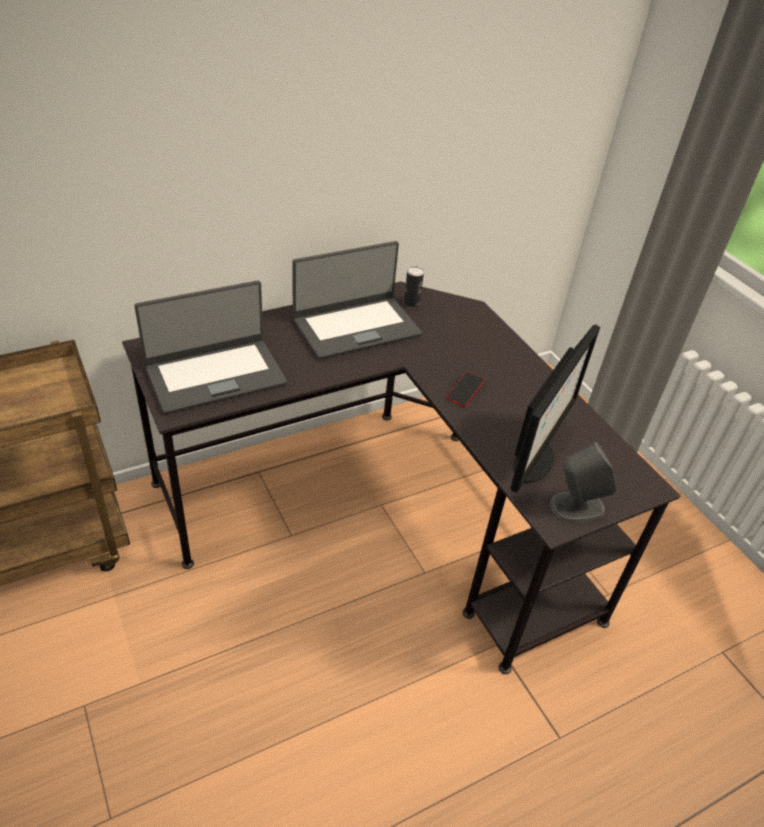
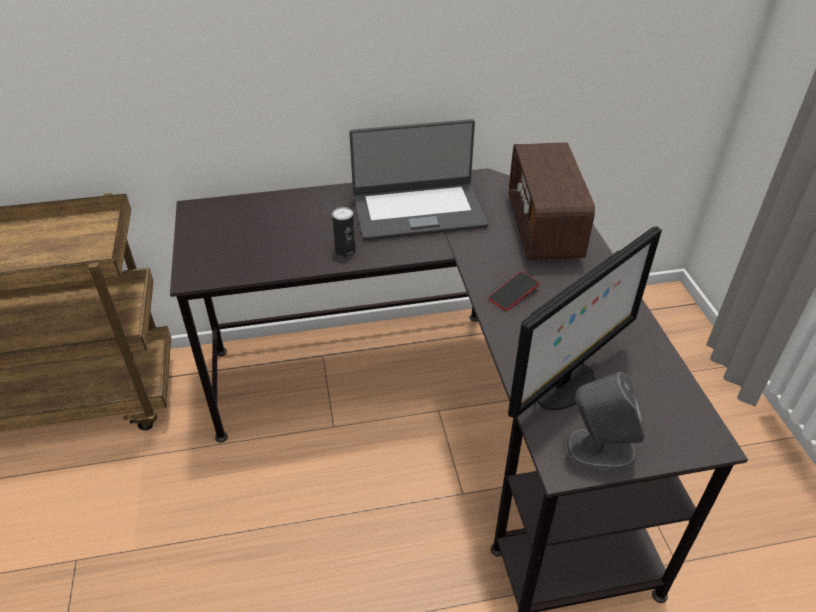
camera: 20 degrees right, 0 degrees up
(215, 375) = (250, 243): laptop -> none
(411, 303) = (490, 191): can -> can (345, 251)
(468, 331) = (544, 228): none -> radio

